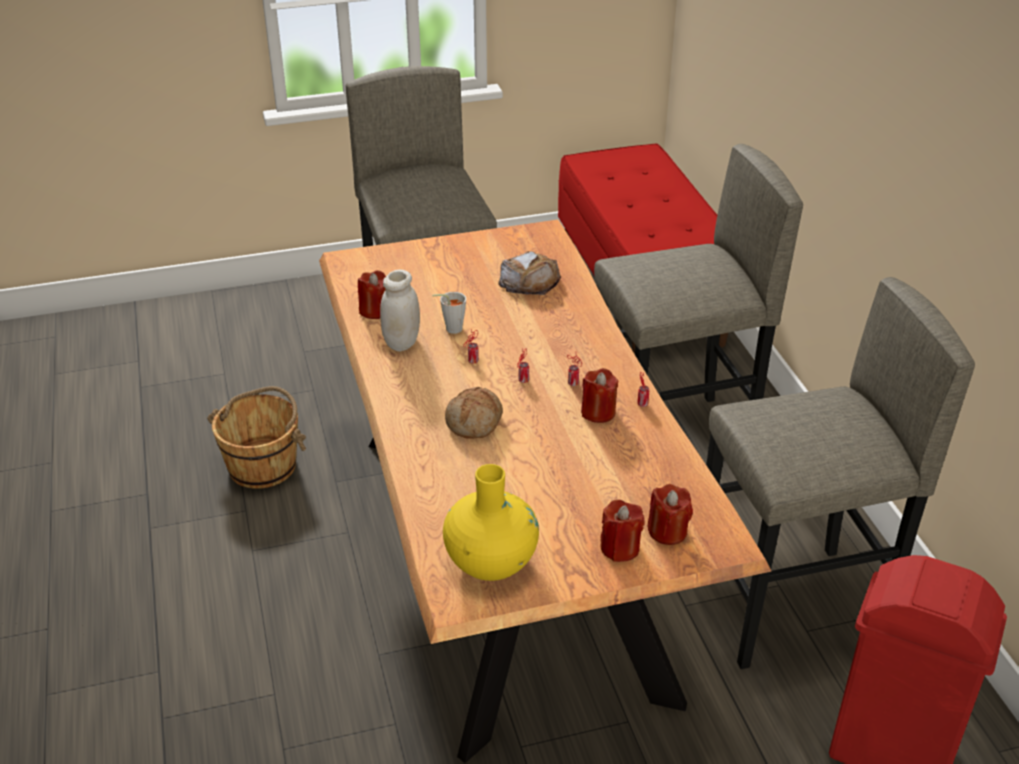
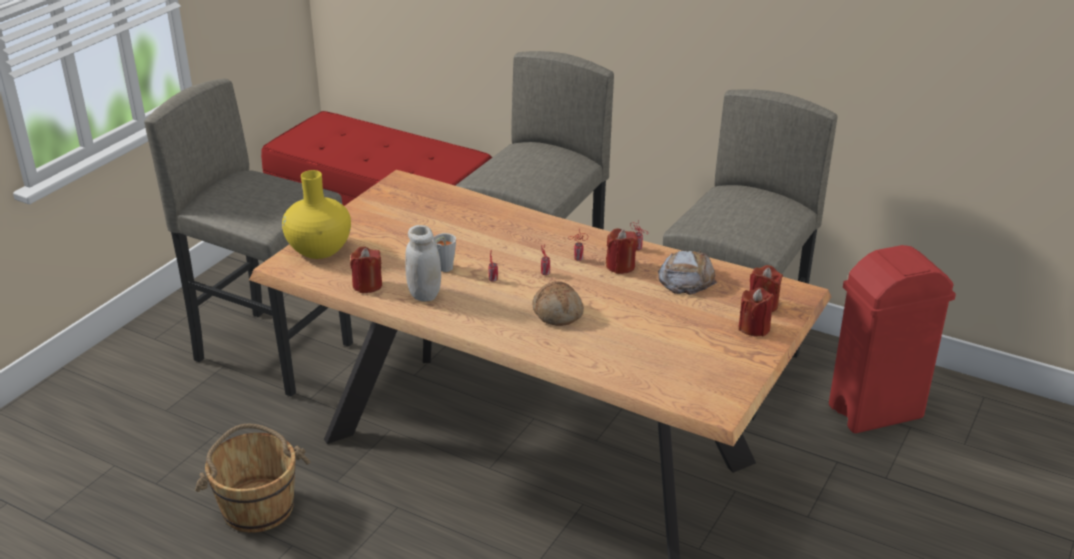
camera: 45 degrees left, 5 degrees down
(491, 561) = (701, 378): yellow vase -> yellow vase (319, 249)
(529, 281) = (444, 215): bread -> bread (686, 279)

